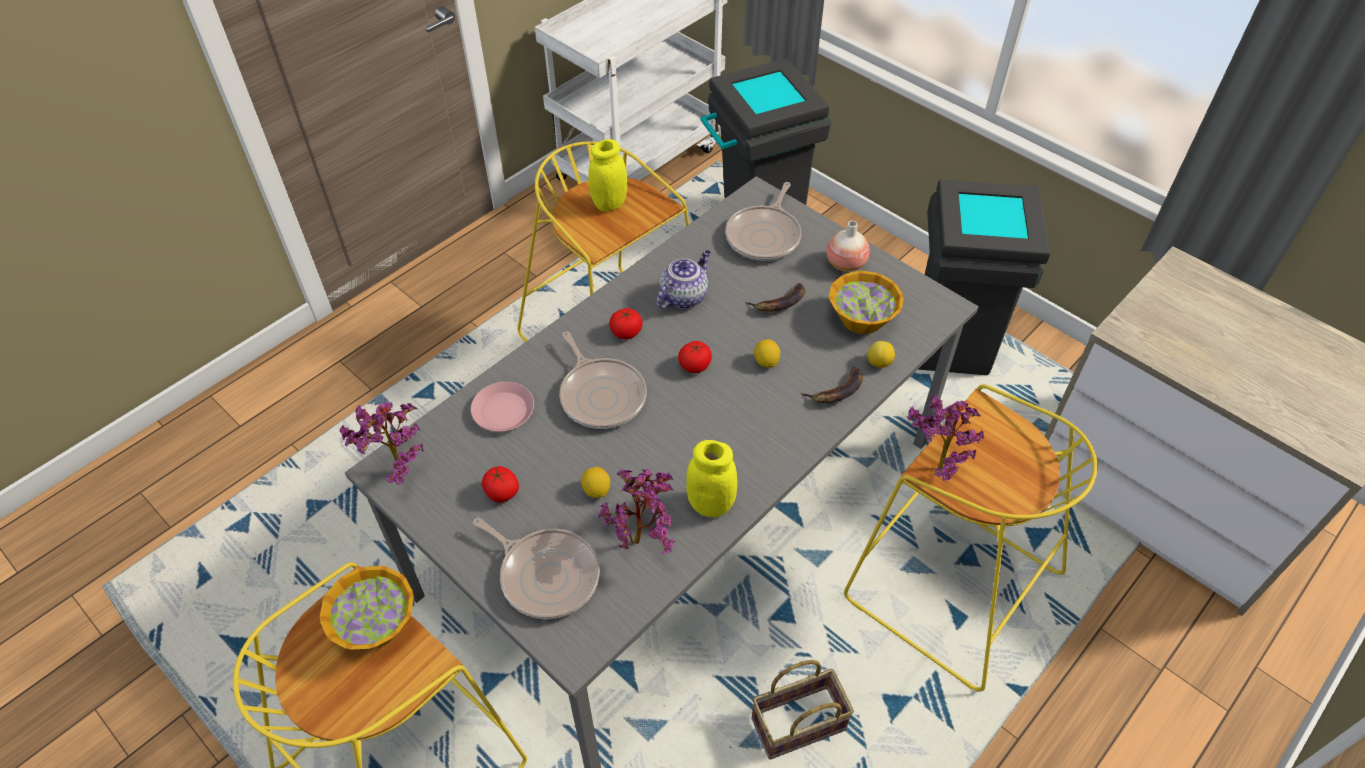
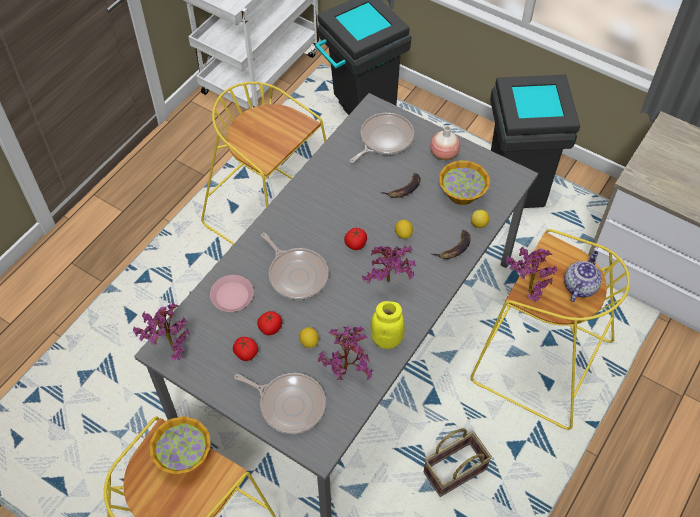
camera: 10 degrees left, 5 degrees up
(609, 203) = (267, 127): yellow jar -> none
(626, 332) = (303, 226): tomato -> tomato (270, 328)
(684, 296) = (337, 193): teapot -> teapot (579, 286)
(732, 426) = (390, 283): none -> potted plant
(764, 236) = (384, 139): frying pan -> frying pan turned 150 degrees counterclockwise

